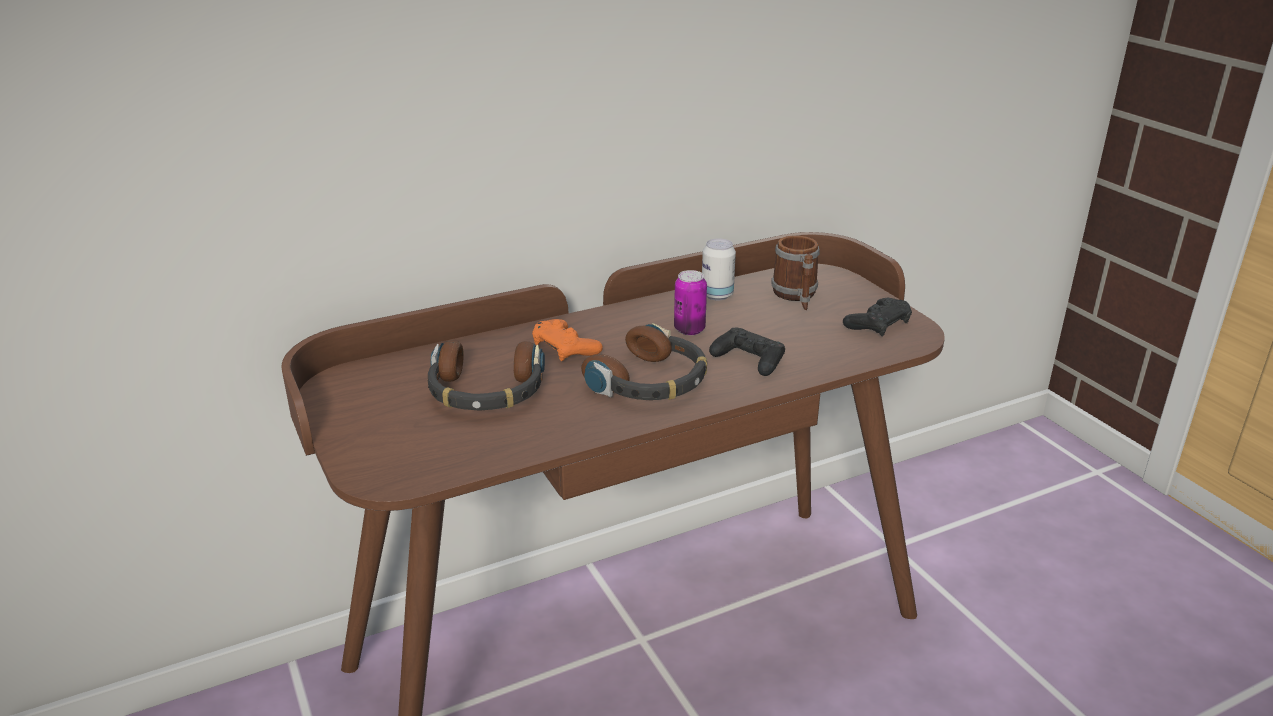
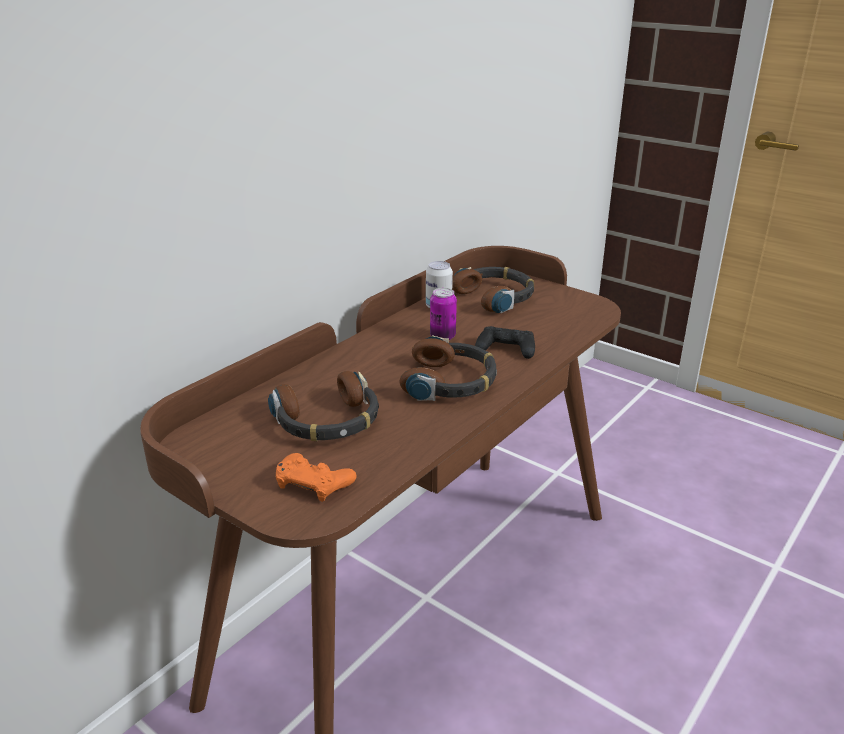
camera: 25 degrees left, 0 degrees up
(565, 348) = (360, 371): orange game controller -> orange game controller (313, 483)
(796, 296) = (495, 297): mug -> headphones
(878, 324) = (568, 305): black game controller -> none

